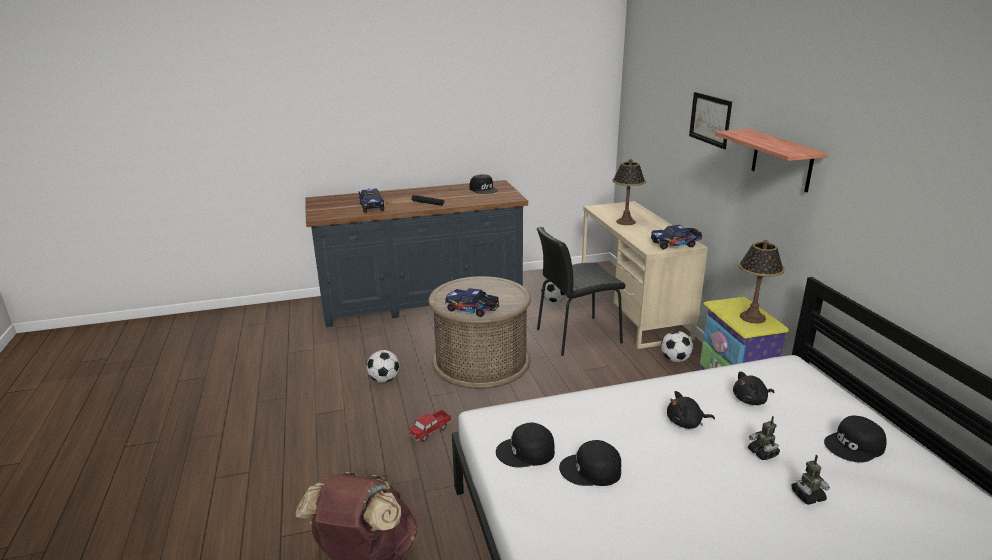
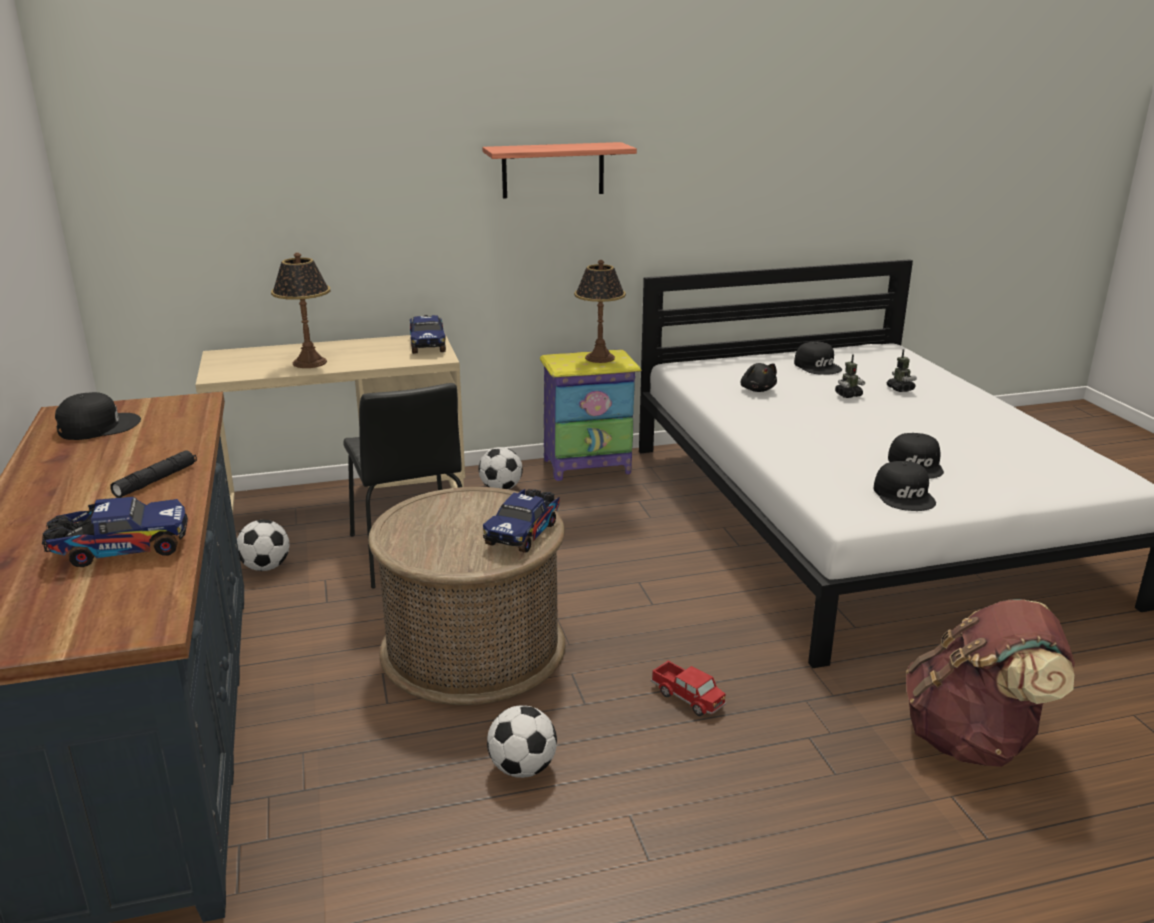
camera: 90 degrees left, 0 degrees up
(686, 423) = (811, 418): black plush toy -> none
(710, 119) = (389, 154): picture -> none

